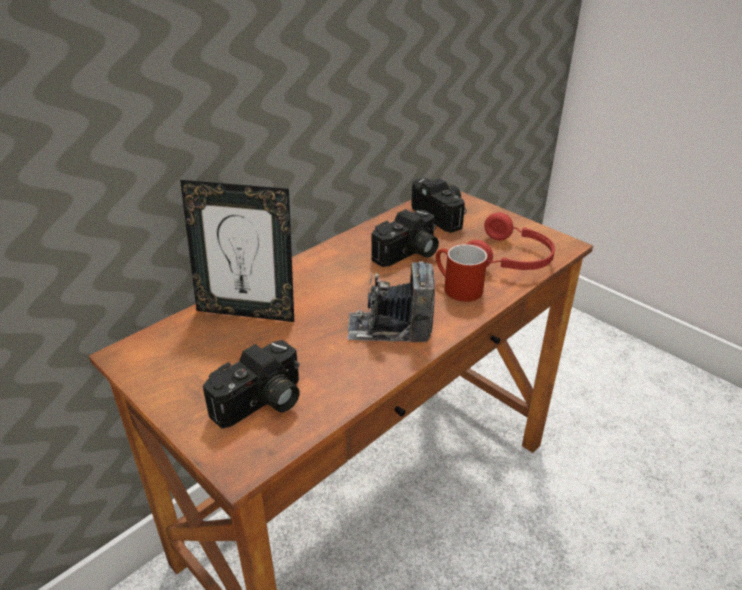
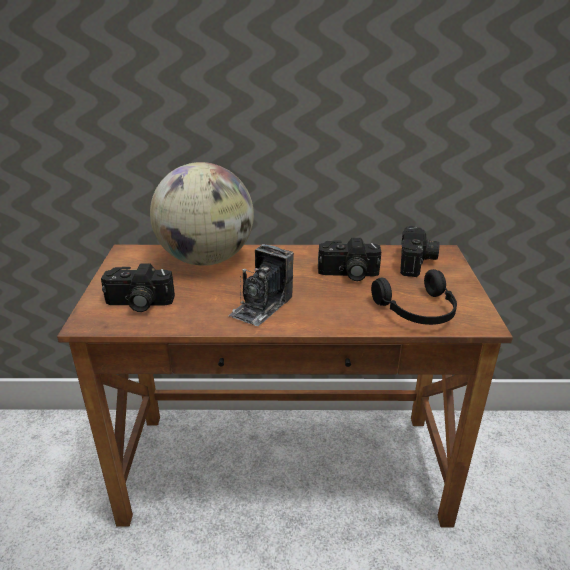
camera: 45 degrees right, 5 degrees down
(247, 311) = (206, 259): picture frame -> globe
(389, 327) = (261, 306): camera -> camera turned 105 degrees counterclockwise
(456, 288) = (343, 307): red mug -> none
(510, 259) = (418, 311): red headphones -> black headphones

